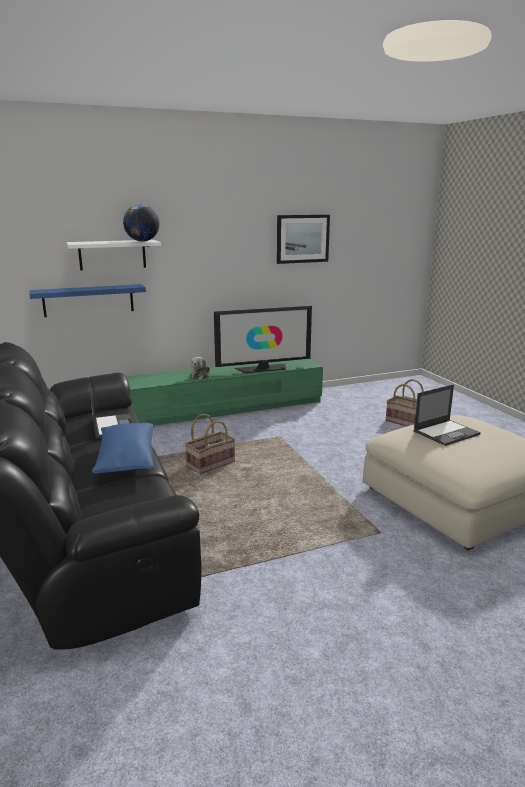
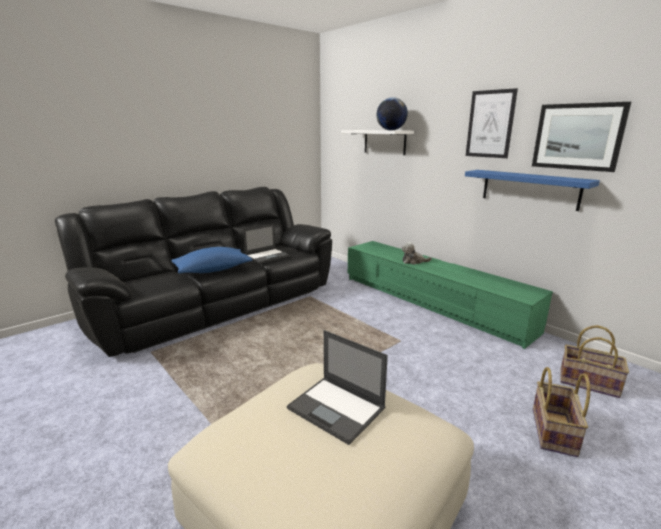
camera: 70 degrees right, 0 degrees up
(88, 300) = (367, 176): blue shelf -> blue shelf (529, 189)
(210, 464) = (318, 321): basket -> basket (588, 382)
(237, 231) = (490, 124): none -> picture
(263, 368) = (471, 279): television -> none

